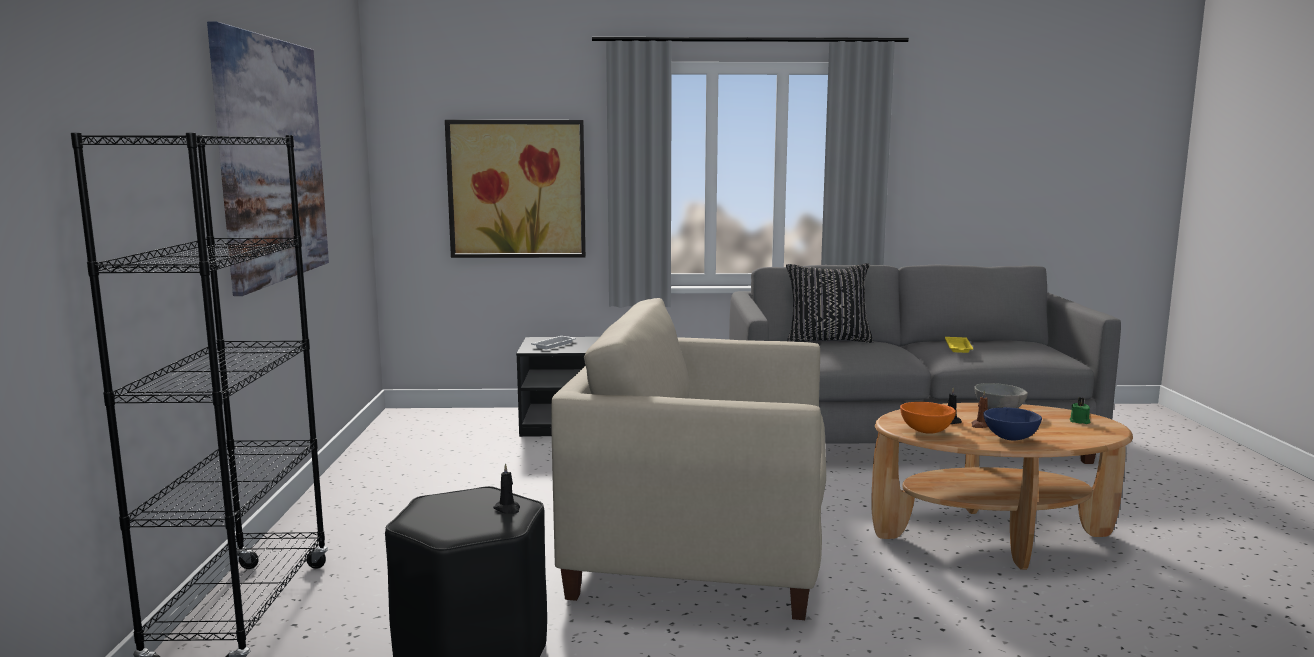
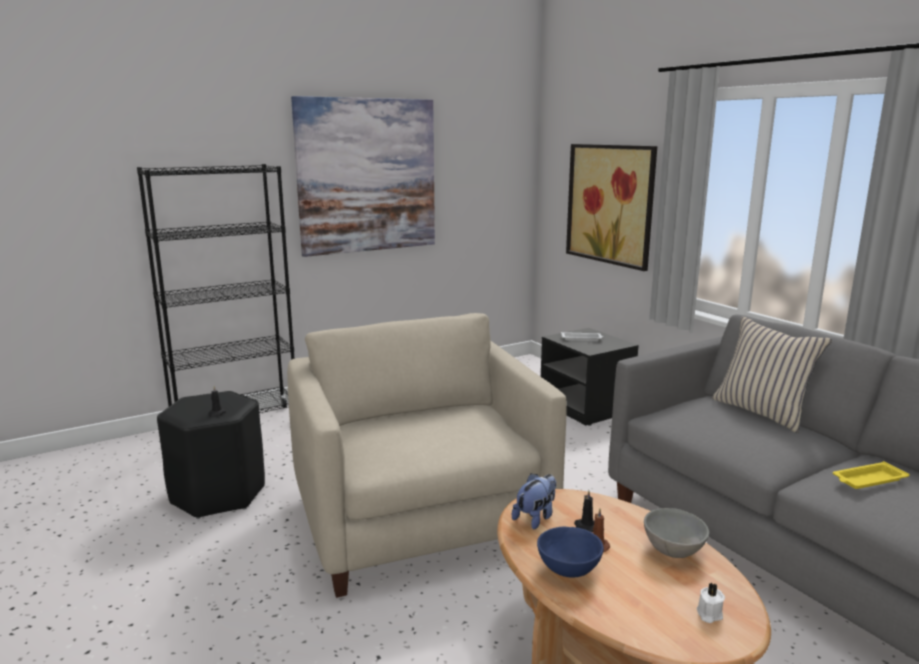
camera: 60 degrees right, 5 degrees up
(827, 340) = (762, 412): black pillow -> beige pillow
(925, 431) = (535, 517): orange bowl -> plush toy
(1079, 421) = (708, 614): green candle -> white candle

